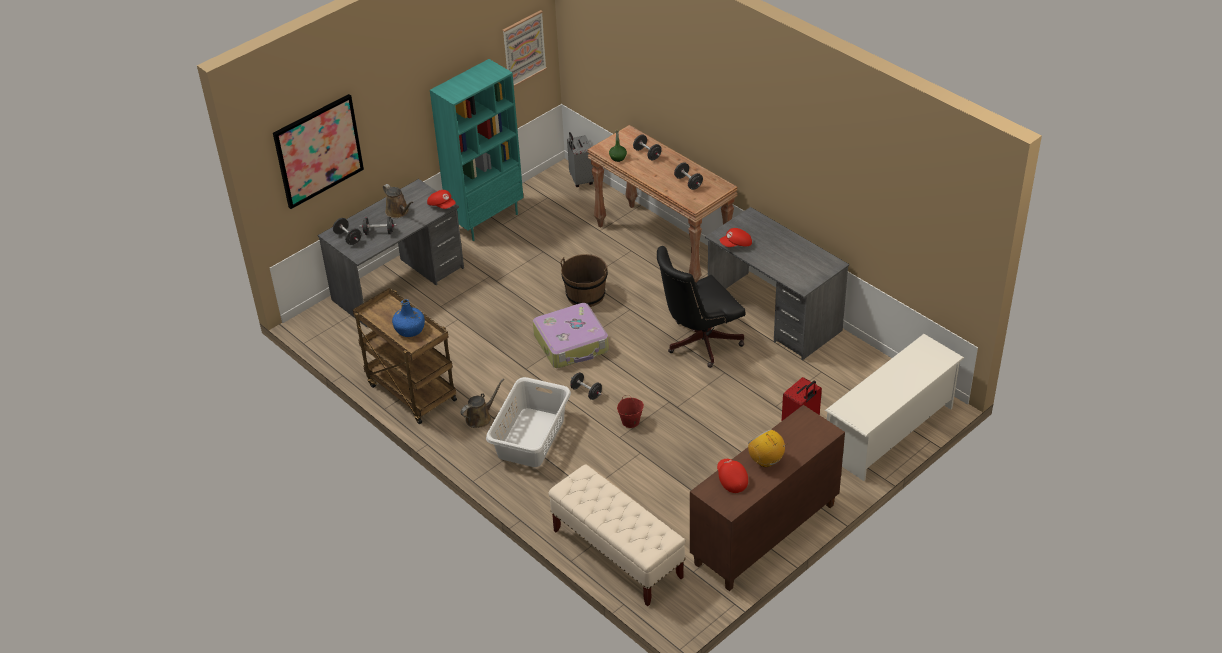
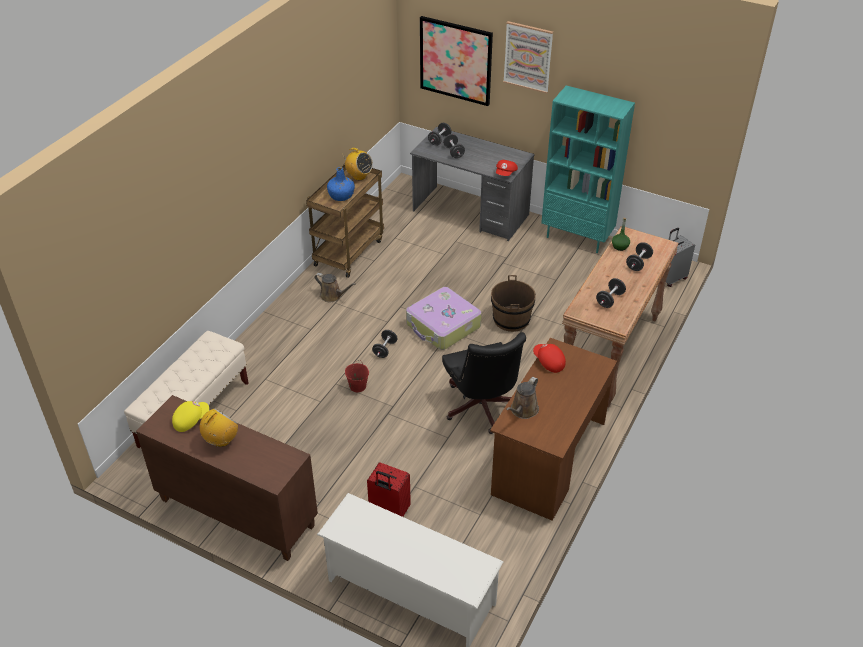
camera: 70 degrees right, 0 degrees up
(381, 310) = (359, 176): none -> radio
(398, 212) = (485, 155): brown watering can -> brown watering can (523, 410)
(524, 49) = (680, 124): picture -> picture (528, 57)
(530, 437) = (318, 329): white laundry basket -> none
(698, 342) = (482, 409): black office chair -> black office chair turned 150 degrees counterclockwise
(731, 480) = (191, 420): red cap -> yellow cap
(774, 315) = (549, 458): grey desk -> brown desk

